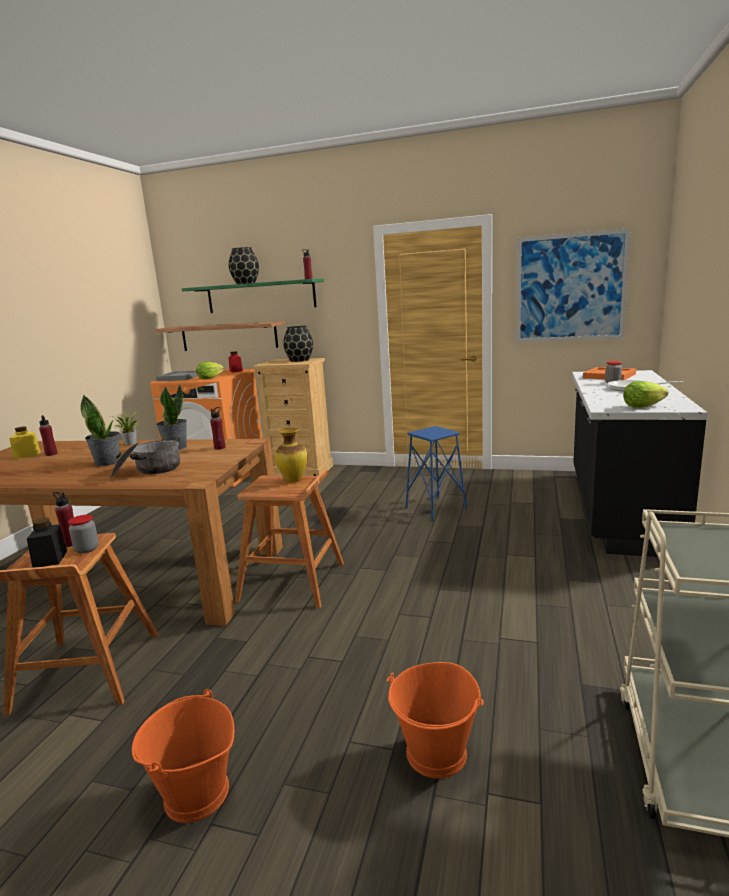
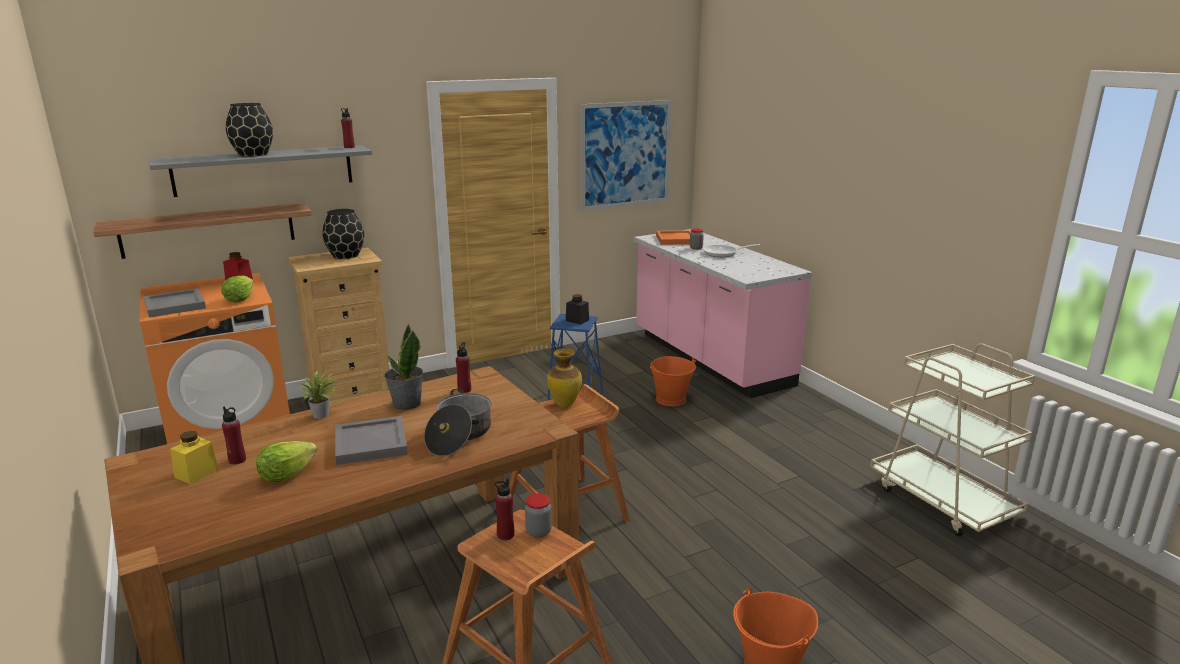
camera: 45 degrees left, 5 degrees up
(50, 559) = (527, 554): black jar -> black jar (577, 320)
(108, 462) = (372, 443): potted plant -> grey tray
(260, 296) = (264, 170): green shelf -> grey shelf
(437, 753) = (847, 564): orange bucket -> orange bucket (671, 399)
(617, 509) = (709, 359): black counter -> pink counter
(642, 406) = (766, 272): lettuce -> lettuce (286, 475)

